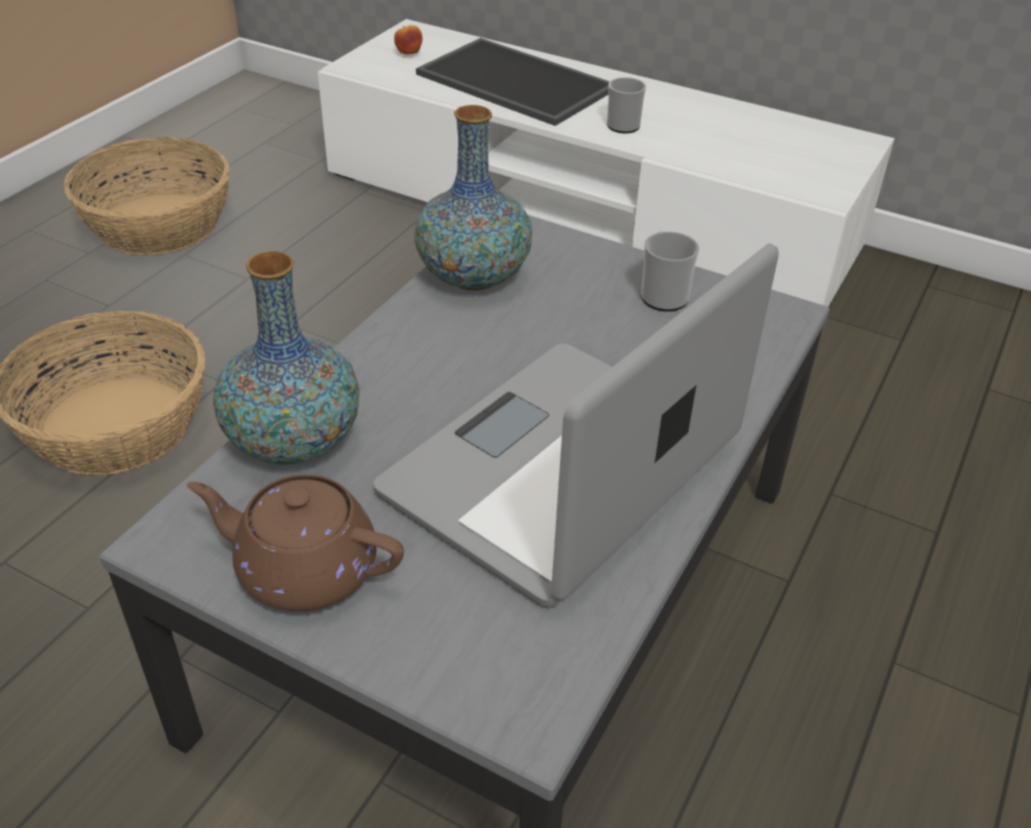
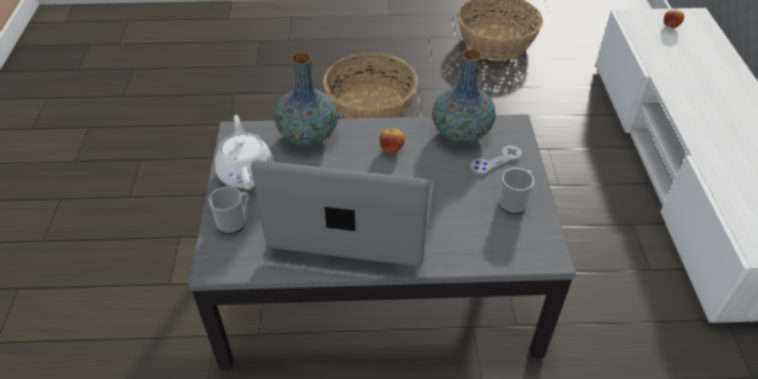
camera: 60 degrees right, 5 degrees up
(304, 569) = (246, 172): brown teapot -> white teapot
(437, 359) = (391, 149): none -> apple
(512, 82) = (696, 72): tray -> none
(565, 273) = (496, 161): none -> grey game controller
(623, 124) = (714, 132): mug -> mug (234, 222)

